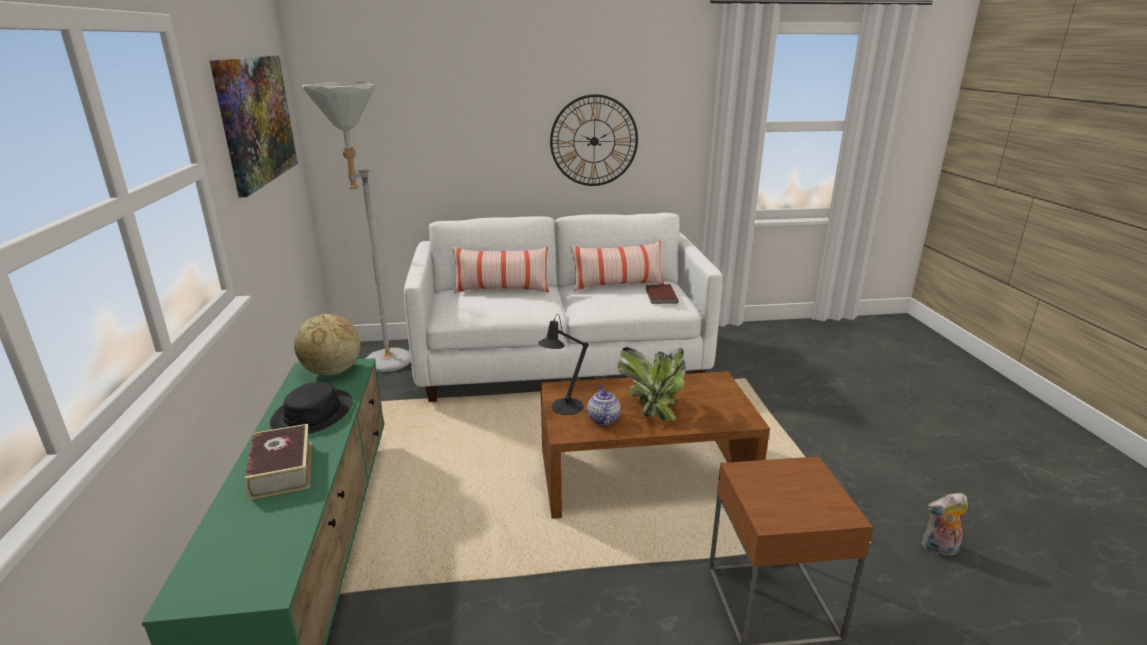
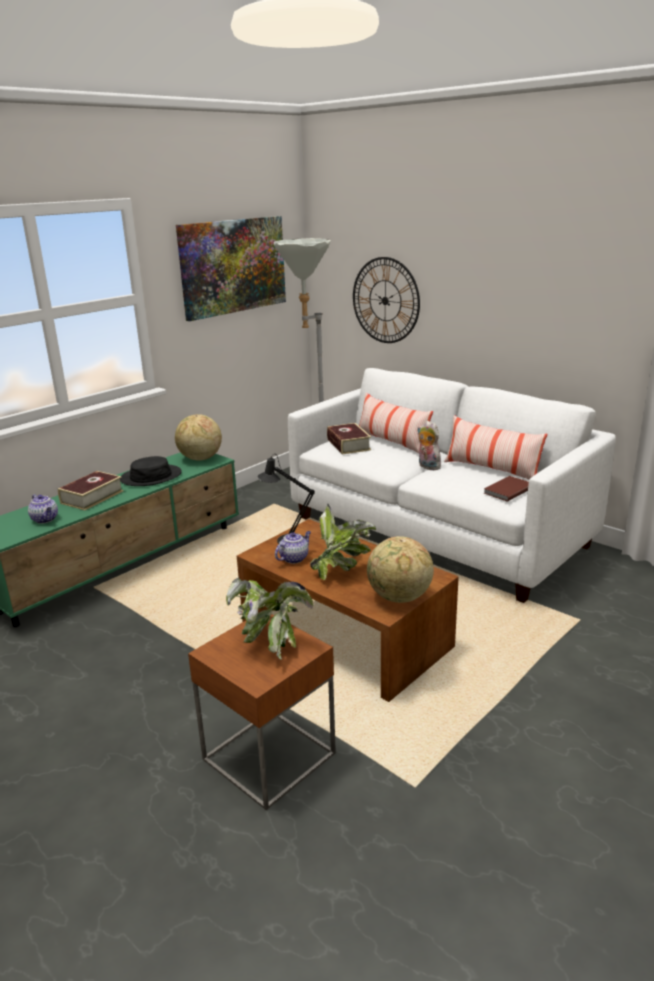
camera: 50 degrees right, 0 degrees up
(274, 528) = (45, 519): none -> teapot
(470, 304) = (348, 444): none -> book
(594, 141) = (532, 312): wall clock -> wall clock (385, 300)
(732, 405) = (399, 597): none -> globe
(782, 480) = (271, 641): none -> potted plant
(939, 549) = (465, 838): plush toy -> plush toy (427, 466)

